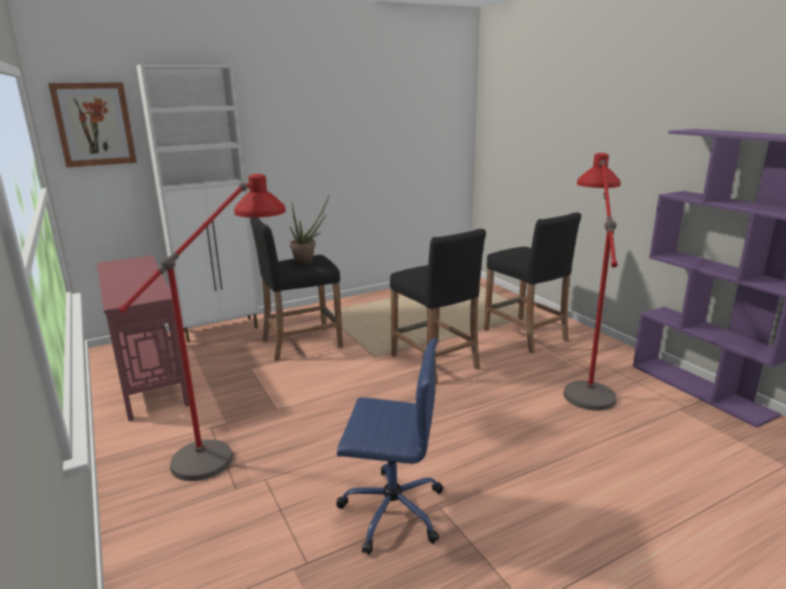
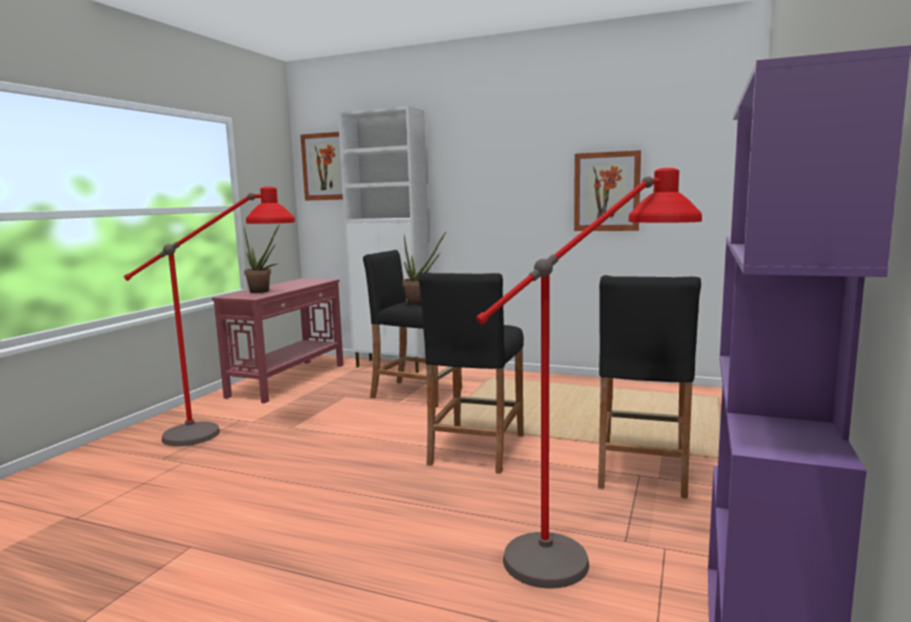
camera: 50 degrees right, 10 degrees down
(136, 288) = (262, 292): none -> potted plant
(388, 144) = (607, 191): none -> picture
(390, 510) = (170, 525): blue office chair -> none

